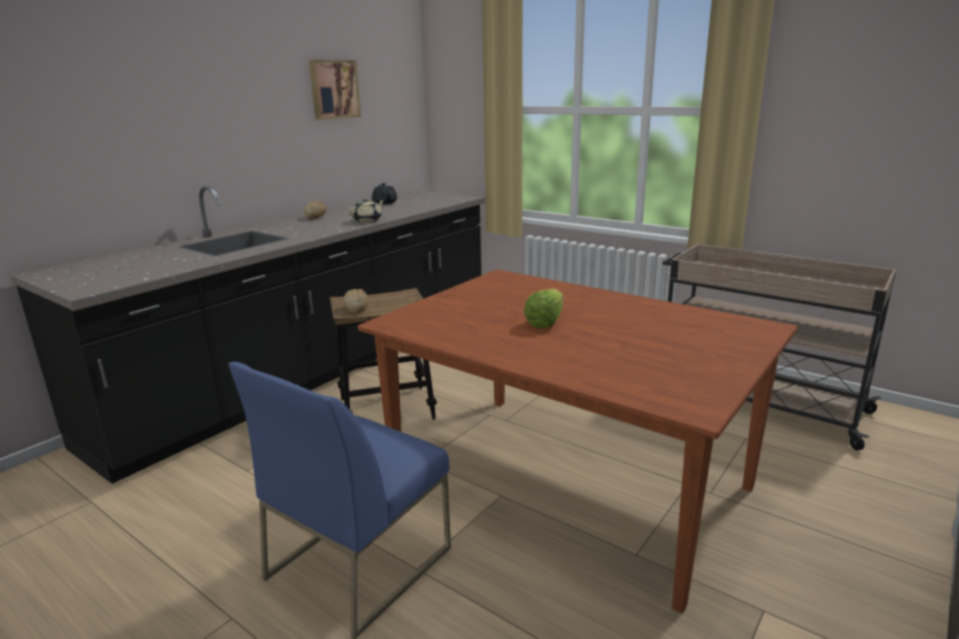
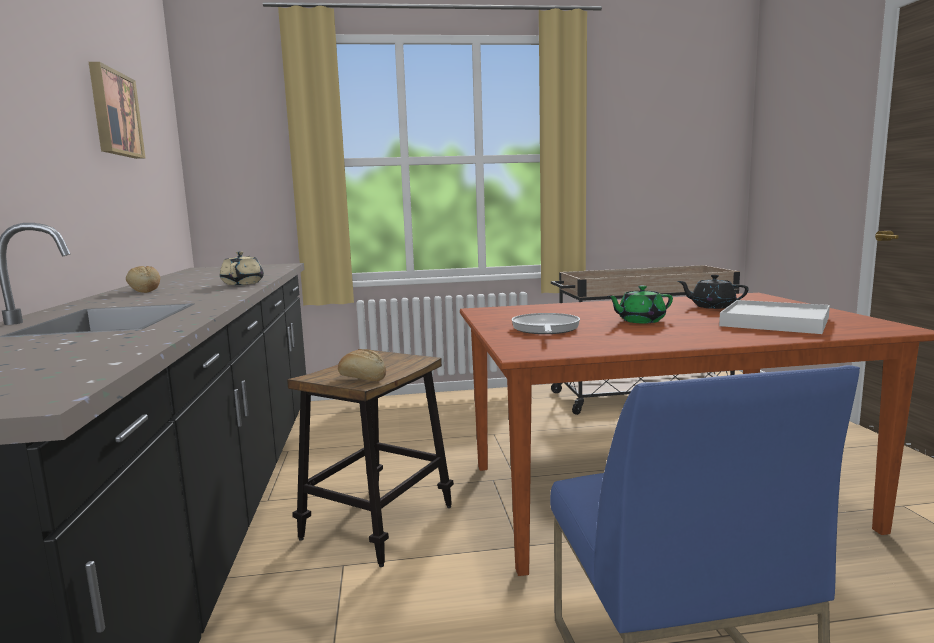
camera: 45 degrees left, 10 degrees down
(384, 203) = (194, 275): black teapot -> black teapot (712, 306)
(464, 307) = (545, 329): none -> frying pan
(545, 322) = (640, 321): lettuce -> green teapot
(630, 361) = (775, 322): none -> white tray

